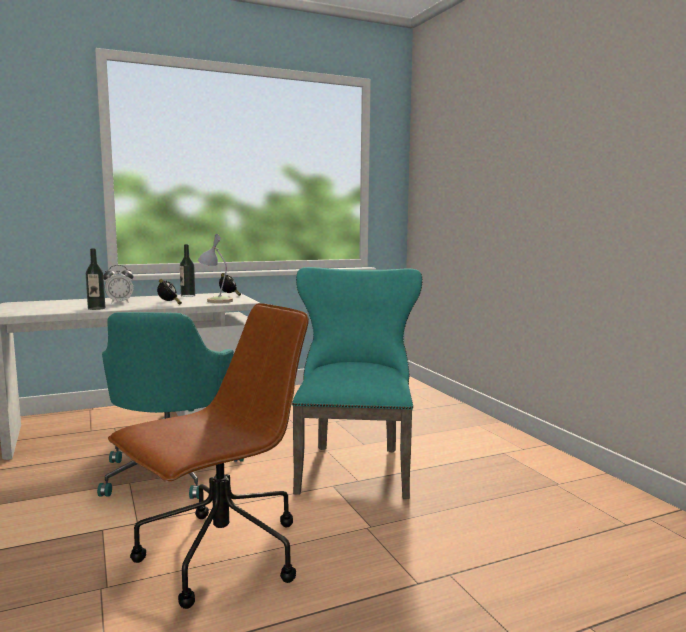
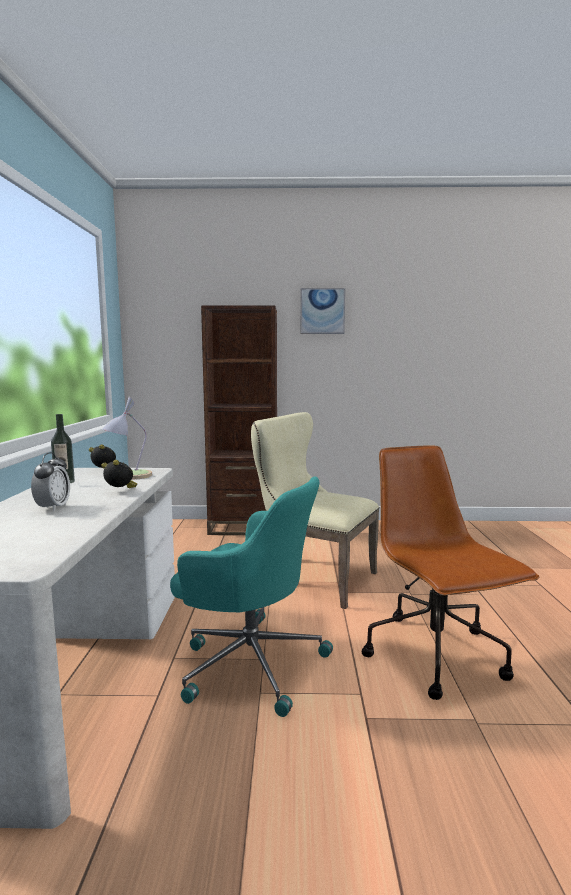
camera: 65 degrees left, 0 degrees up
(96, 308) = (87, 518): bottle -> none
(354, 466) = (311, 577): turquoise chair -> beige chair
(450, 412) = (244, 527): none -> brown bookcase
(564, 128) = (322, 311): none -> picture

